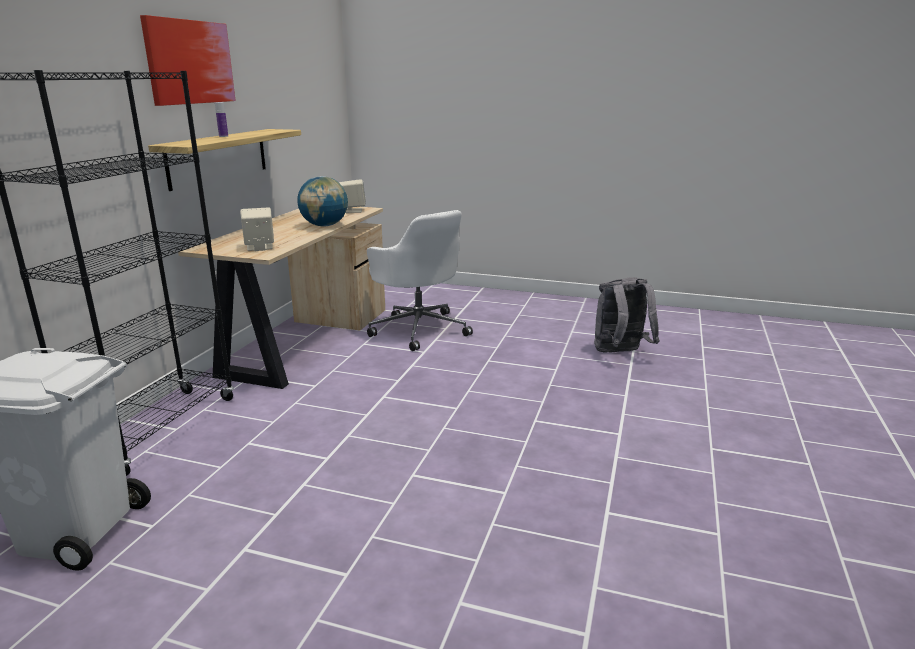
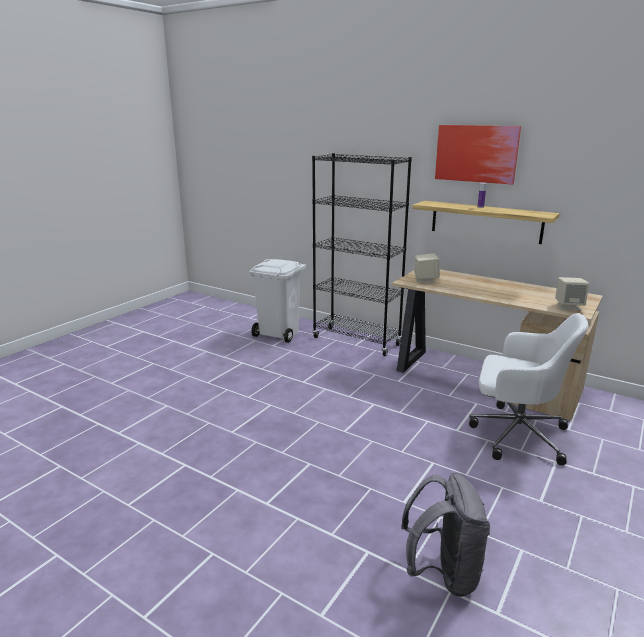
camera: 105 degrees right, 0 degrees up
(324, 225) = (496, 296): globe -> none
(419, 329) = (515, 434): white office chair -> white office chair turned 135 degrees counterclockwise

